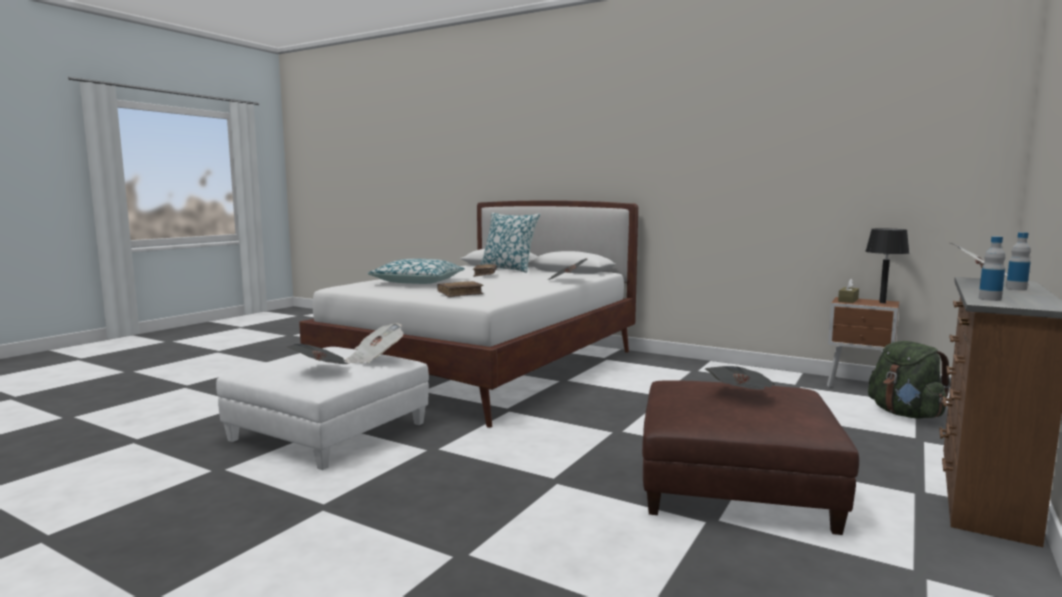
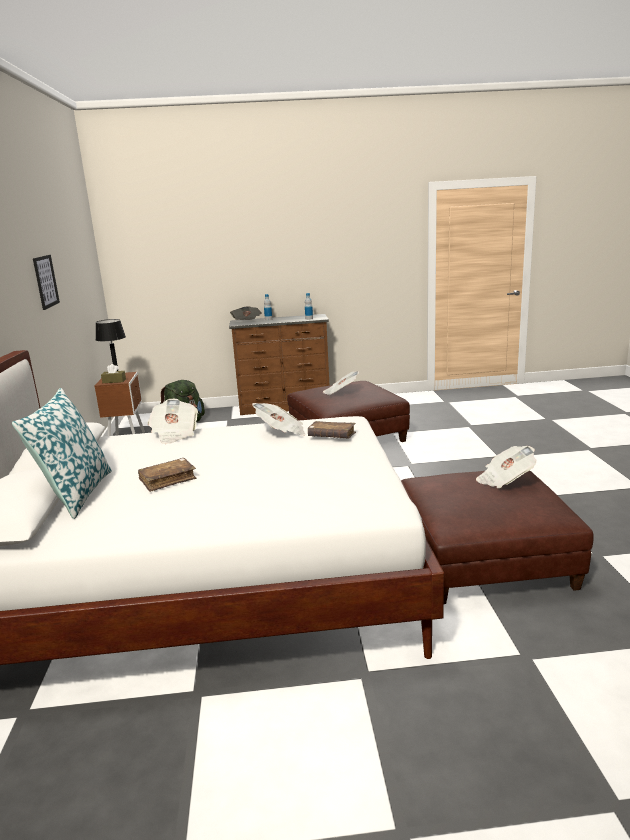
camera: 125 degrees left, 10 degrees up
(330, 431) = (483, 558): white ottoman -> brown ottoman
(375, 358) = (445, 482): newspaper -> newspaper (281, 432)
(418, 282) = (289, 482): pillow -> none
(749, 163) = (45, 281): none -> picture

